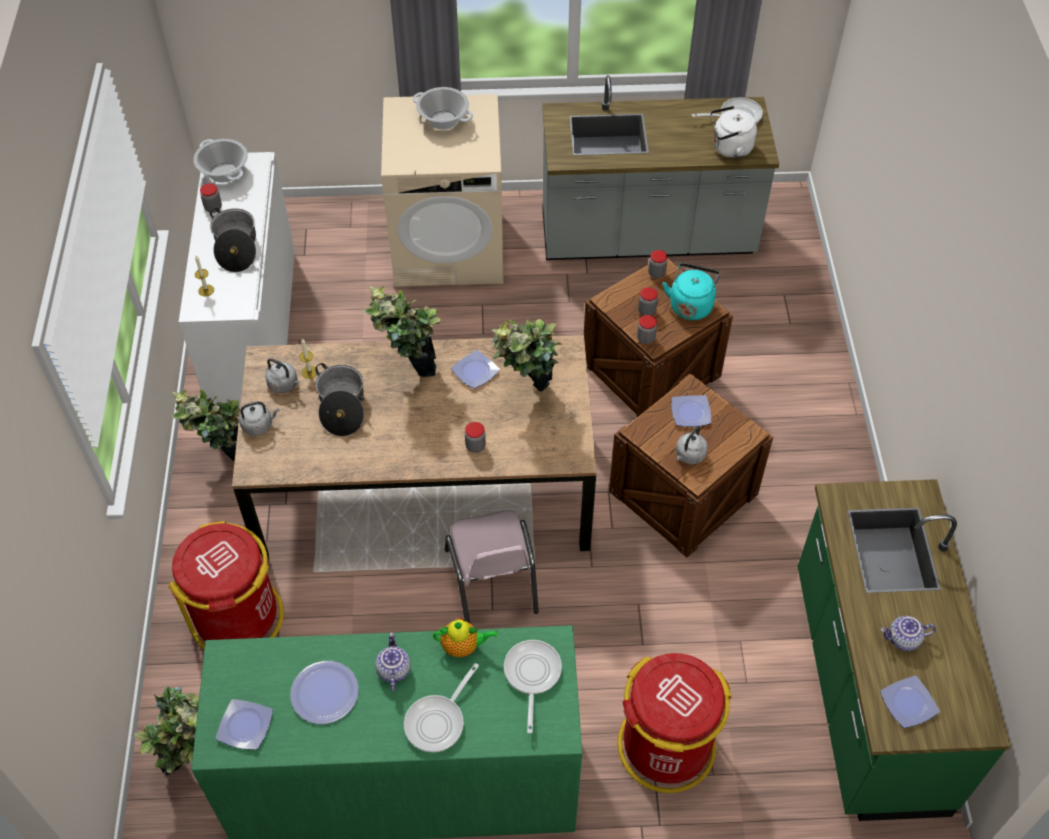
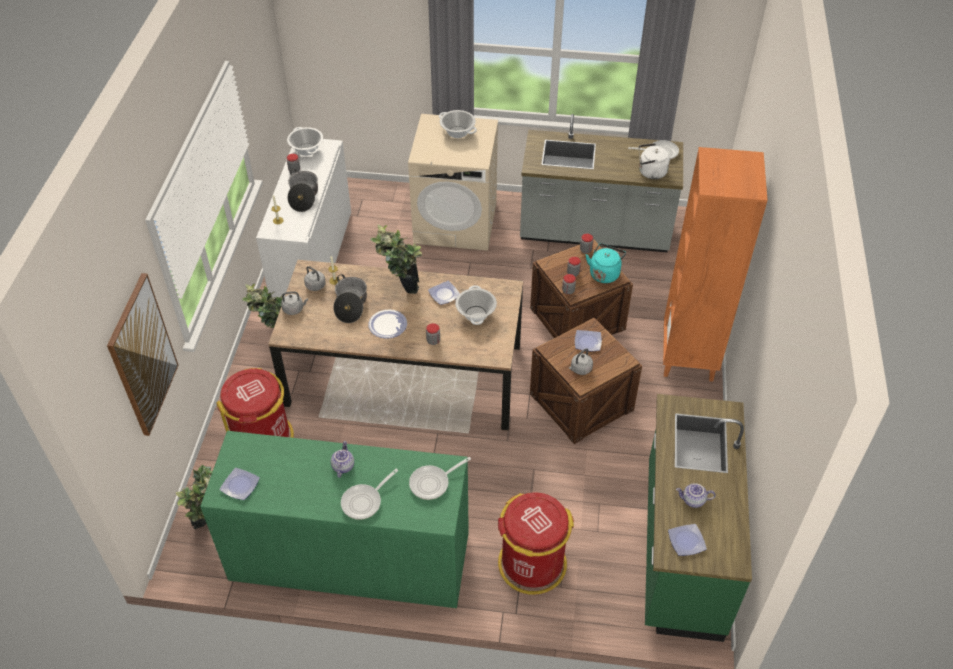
camera: 10 degrees right, 5 degrees down
(60, 553) = (142, 356): none -> picture
(324, 693) = (295, 473): plate -> plate (387, 325)
(463, 646) = (391, 459): teapot -> none
(491, 581) = (436, 440): pink chair -> none
(527, 395) = (475, 314): potted plant -> cooking pot
(532, 675) = (432, 483): frying pan -> frying pan turned 135 degrees counterclockwise
(815, 404) = (688, 357): none -> orange bookcase

